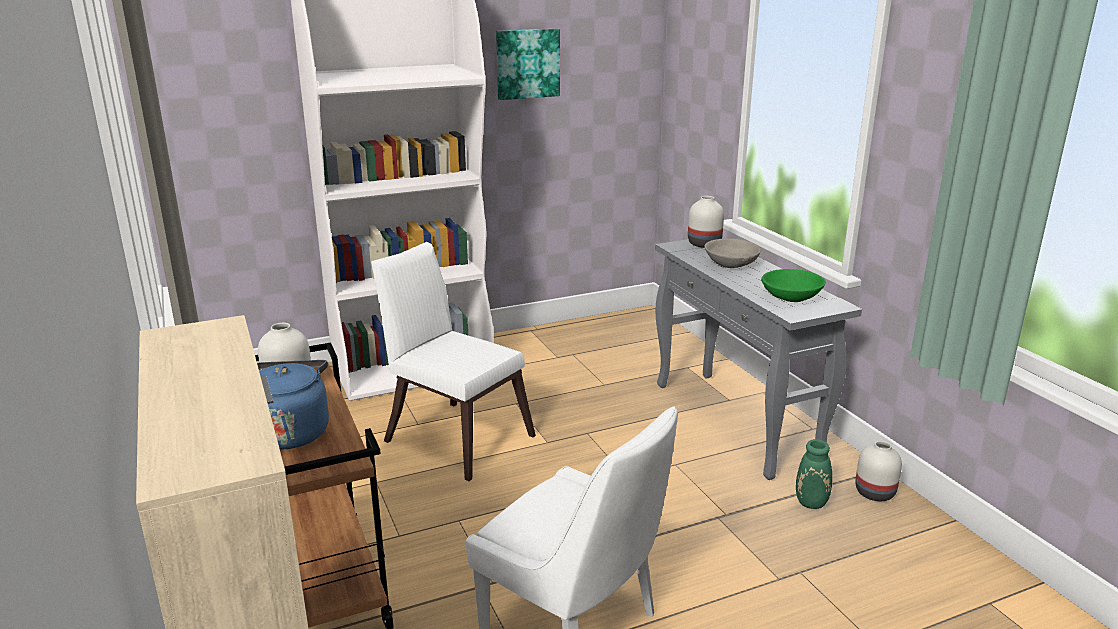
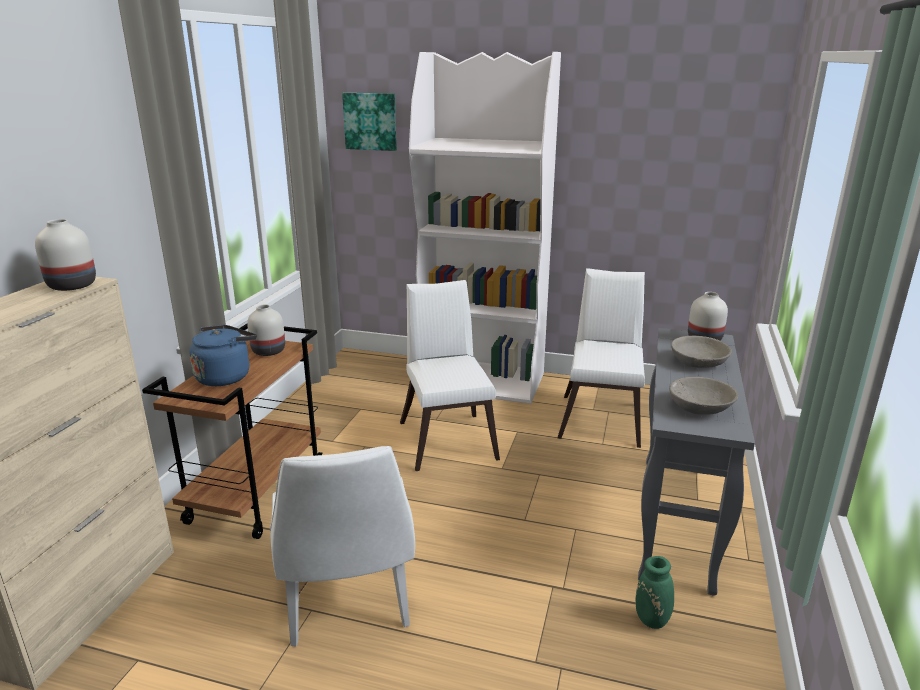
camera: 40 degrees right, 0 degrees up
(527, 63) = (625, 147): picture -> picture (370, 121)
(574, 361) = (601, 417): none -> white chair
(791, 296) = (700, 407): green bowl -> grey bowl
(873, 492) = (732, 645): white vase -> white vase (72, 285)

